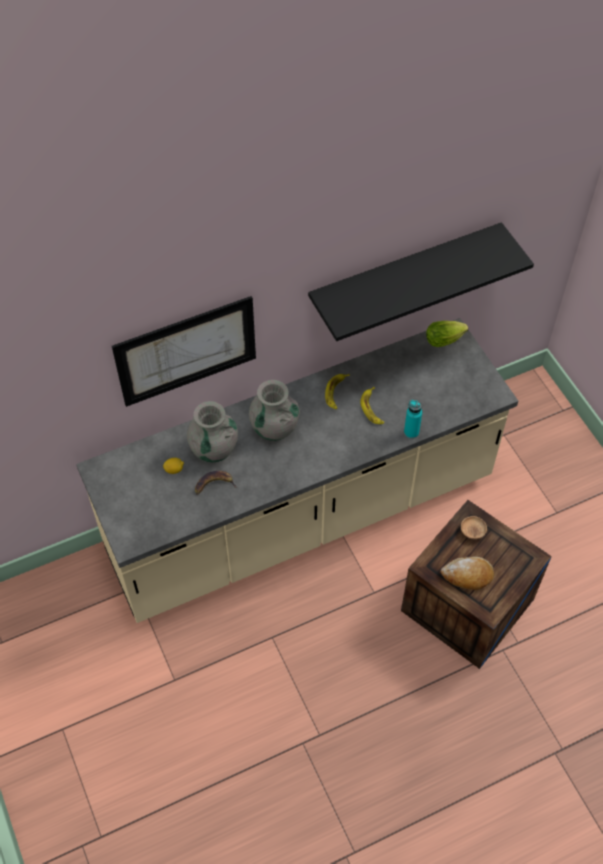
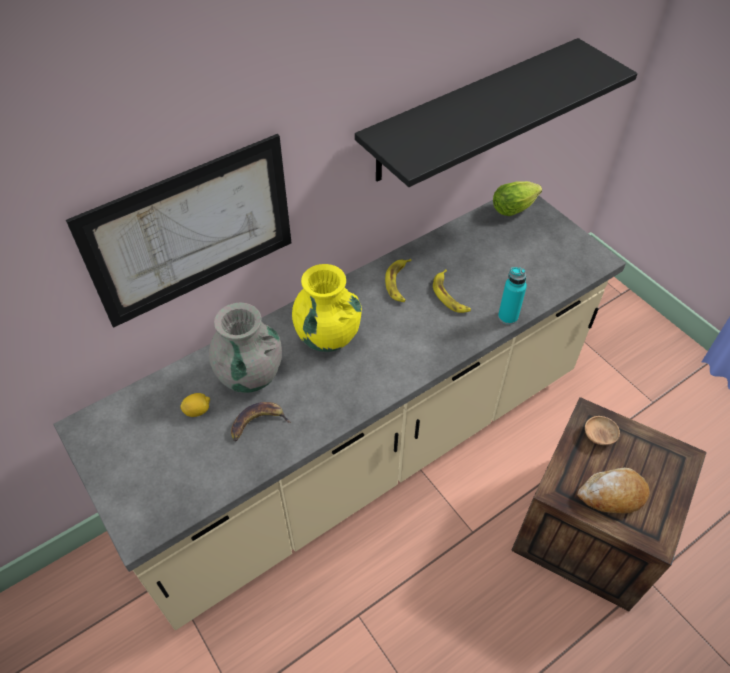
camera: 10 degrees left, 5 degrees down
(274, 428) = (327, 336): grey vase -> yellow vase

